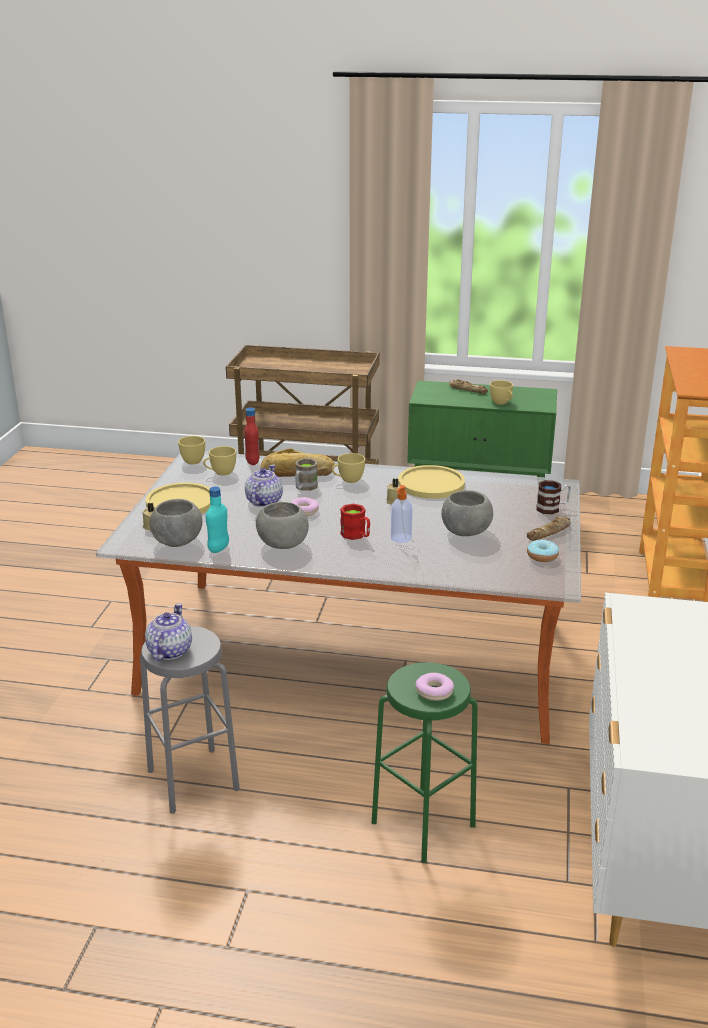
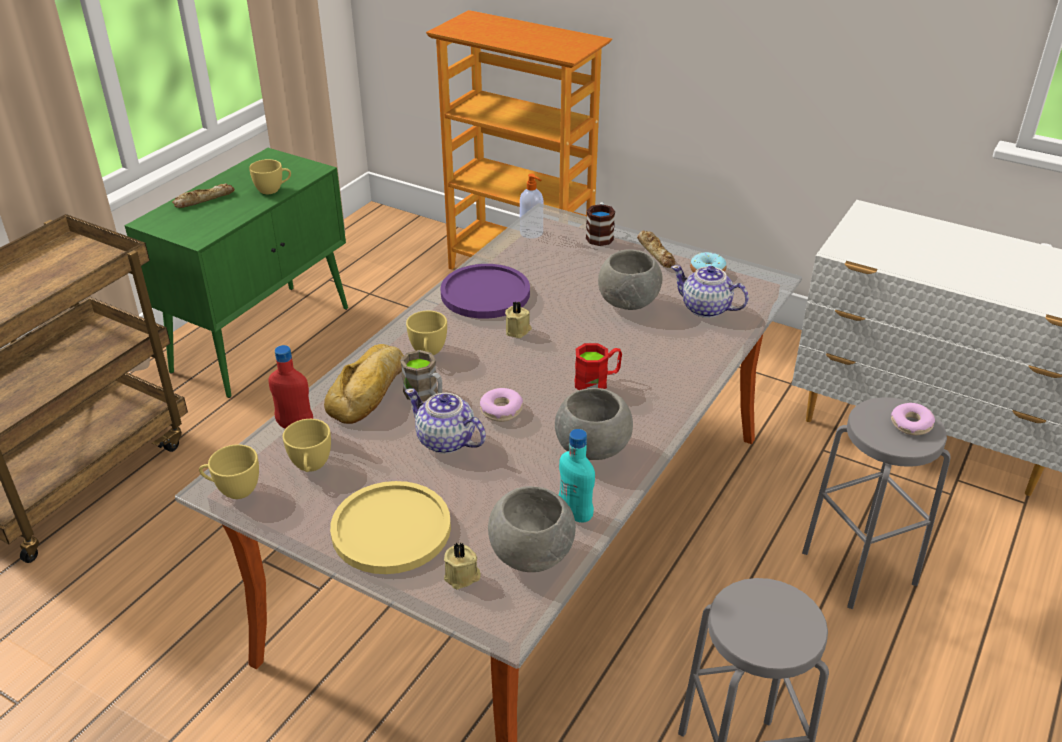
camera: 70 degrees left, 10 degrees up
(169, 651) = (779, 636): teapot -> teapot (706, 309)
(400, 538) = (622, 350): soap dispenser -> soap dispenser (532, 233)
(423, 824) = (859, 568): green stool -> grey stool
(431, 484) = (485, 293): yellow plate -> purple plate

